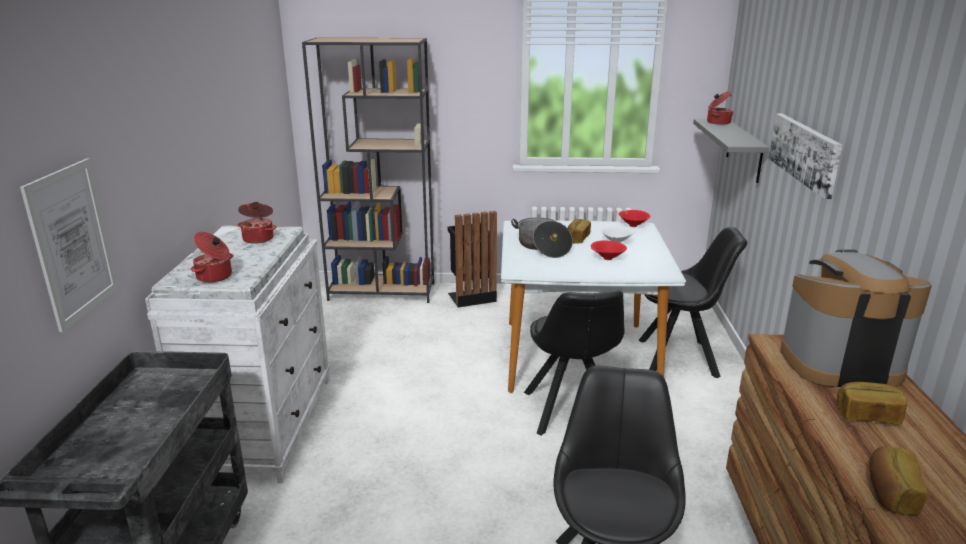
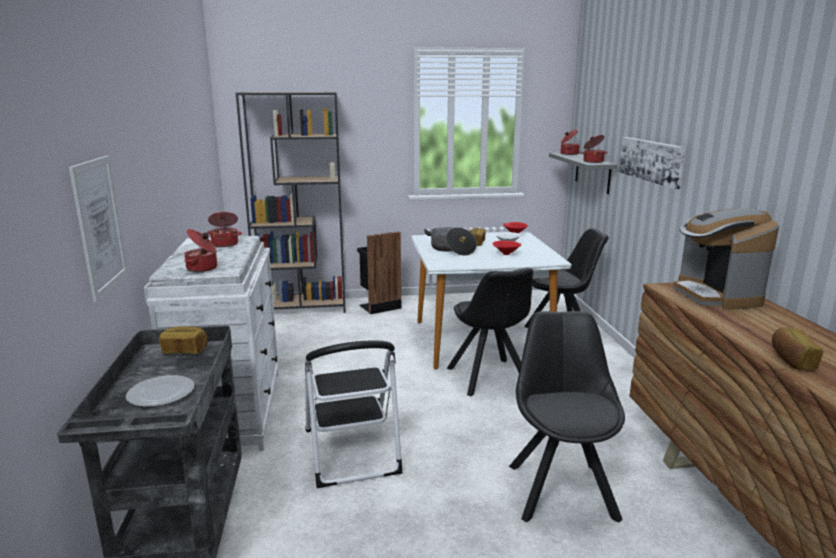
camera: 10 degrees left, 5 degrees down
(124, 442) = (161, 394): none -> plate
(377, 499) = (351, 453): none -> step ladder
(740, 140) = (593, 161): none -> cooking pot
(839, 364) = (716, 295): coffee machine -> coffee machine turned 90 degrees counterclockwise
(868, 415) = (752, 321): bread -> bread (185, 350)

